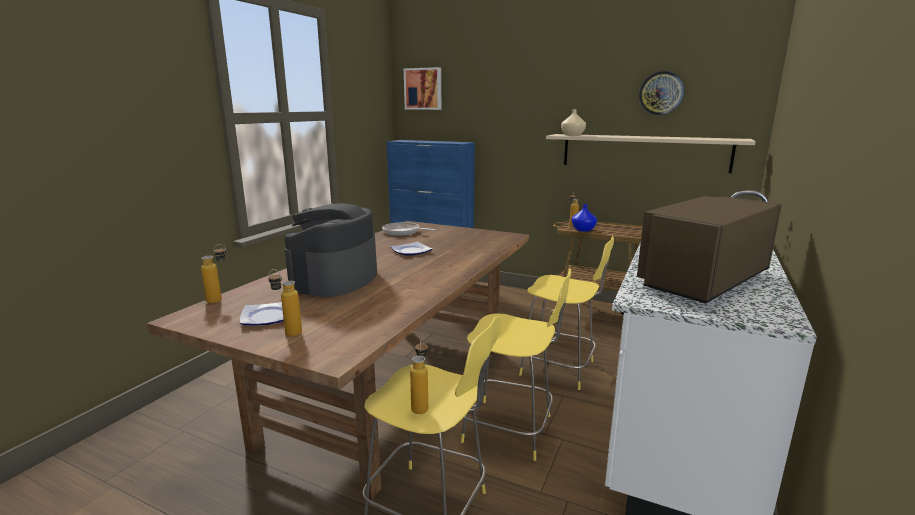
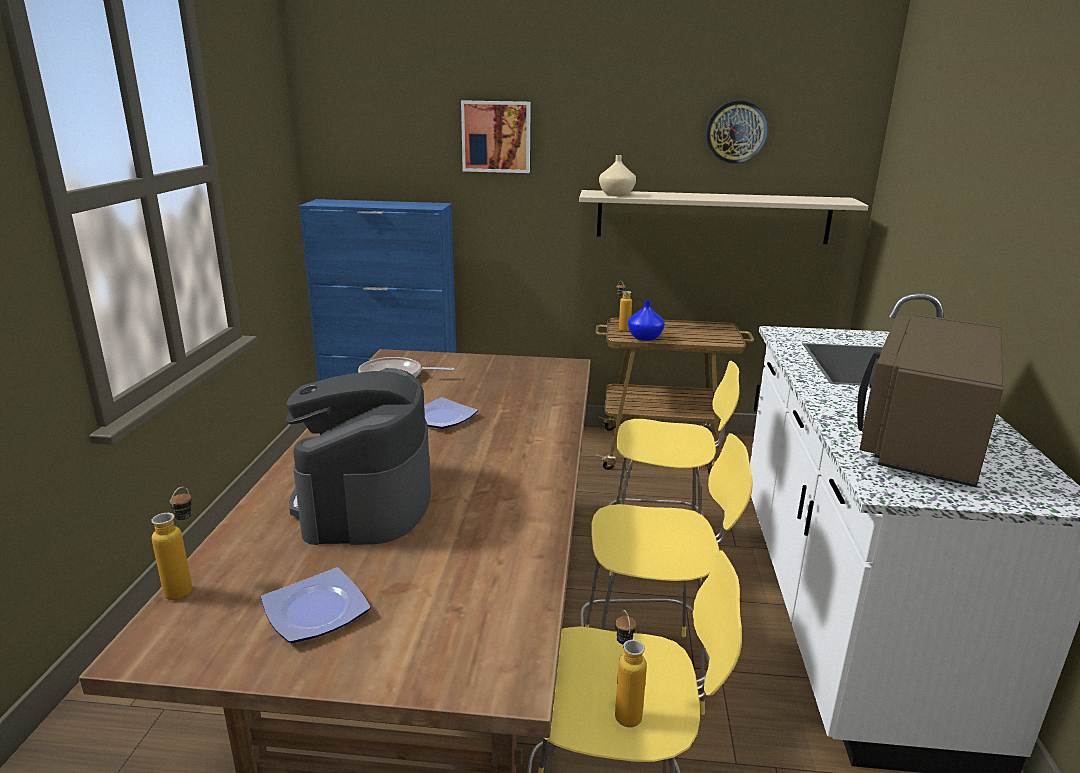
camera: 20 degrees left, 5 degrees up
(288, 332) = (382, 639): bottle -> none
(423, 89) = (354, 113): picture -> picture (496, 136)

